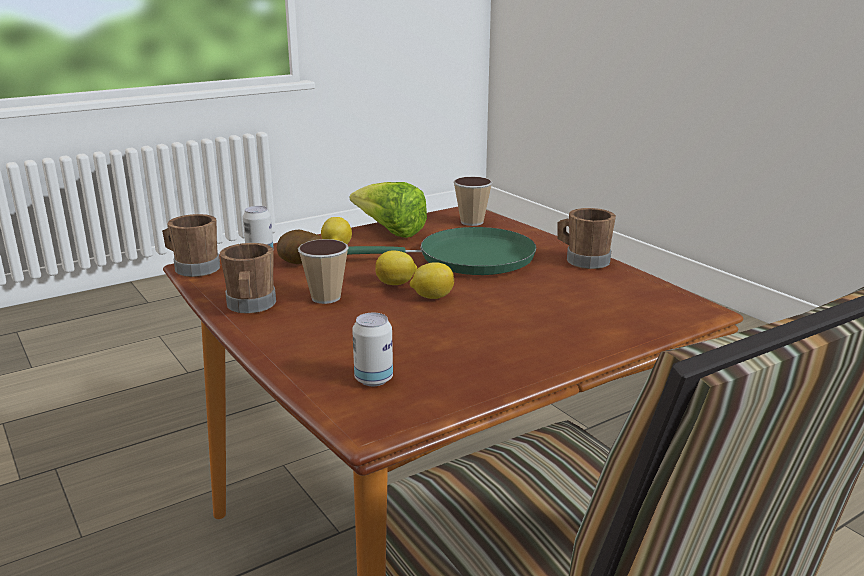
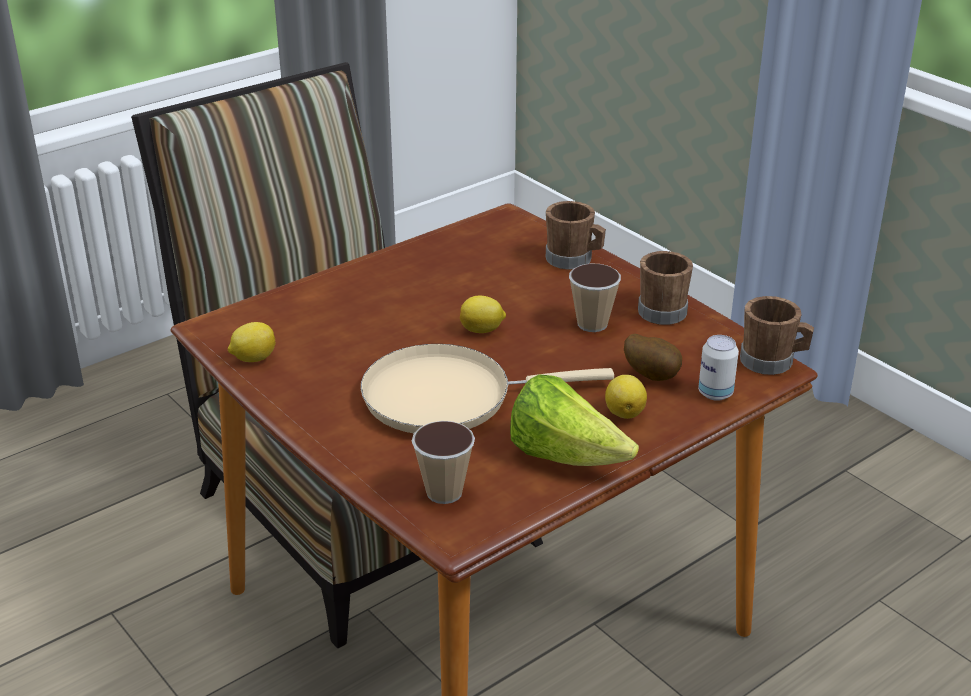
camera: 175 degrees right, 10 degrees up
(373, 379) = (513, 245): can -> none
(396, 283) = (525, 348): lemon -> lemon (253, 358)
(467, 259) = (448, 397): green frying pan -> beige frying pan
(583, 260) = (301, 400): brown mug -> brown mug (574, 260)

